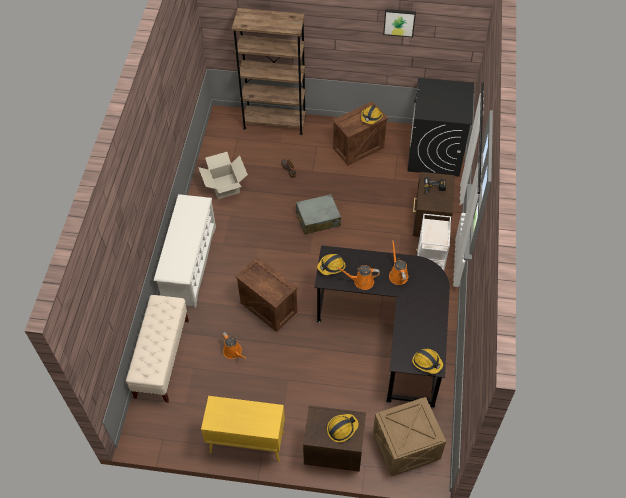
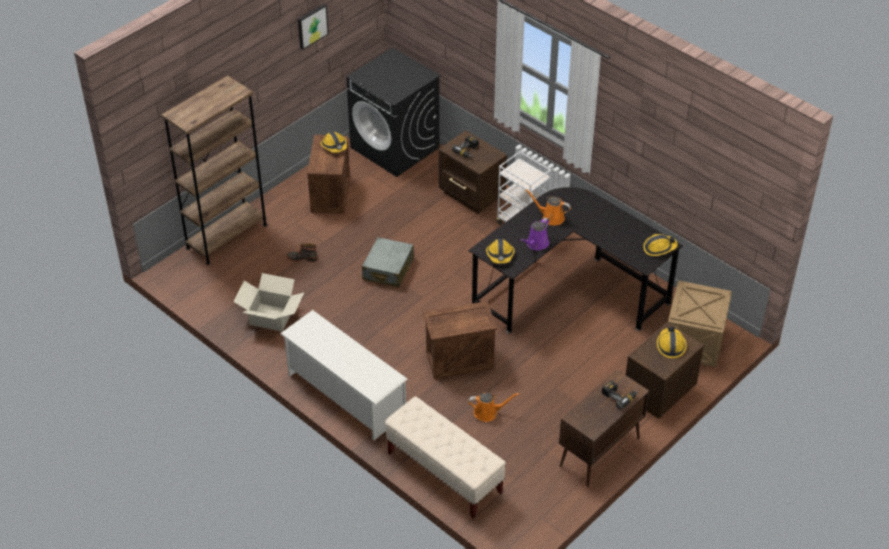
camera: 55 degrees left, 10 degrees down
(246, 443) = (599, 453): yellow cabinet -> brown cabinet
(257, 421) = (619, 396): none -> power drill
(361, 281) = (536, 244): orange watering can -> purple watering can

